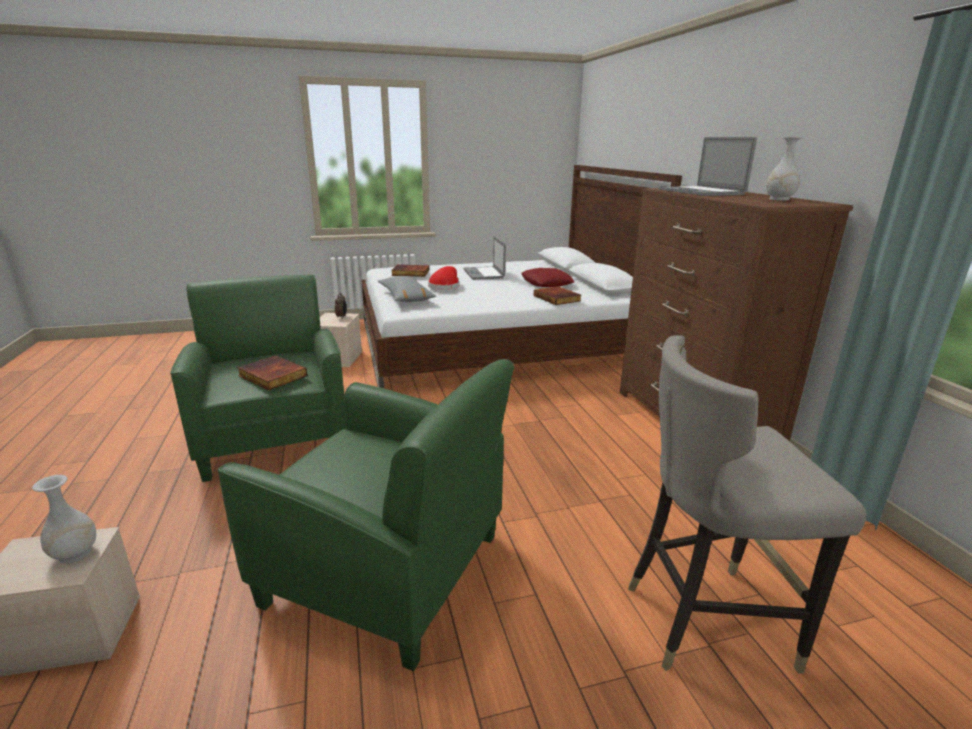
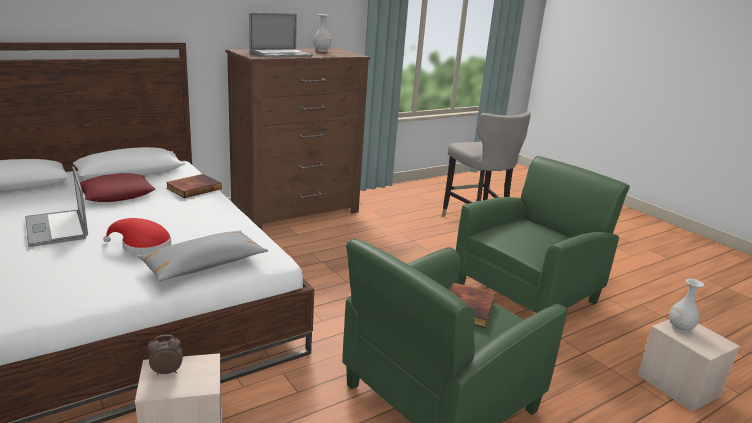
camera: 110 degrees left, 0 degrees up
(388, 570) = (527, 294): green armchair -> green armchair turned 45 degrees clockwise
(410, 273) = (47, 281): book -> none
(483, 273) = (56, 228): laptop -> laptop turned 90 degrees clockwise

